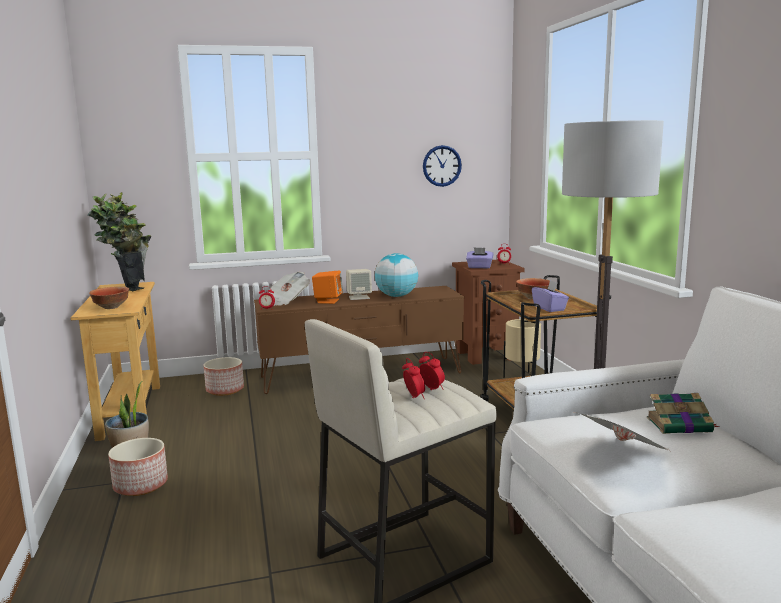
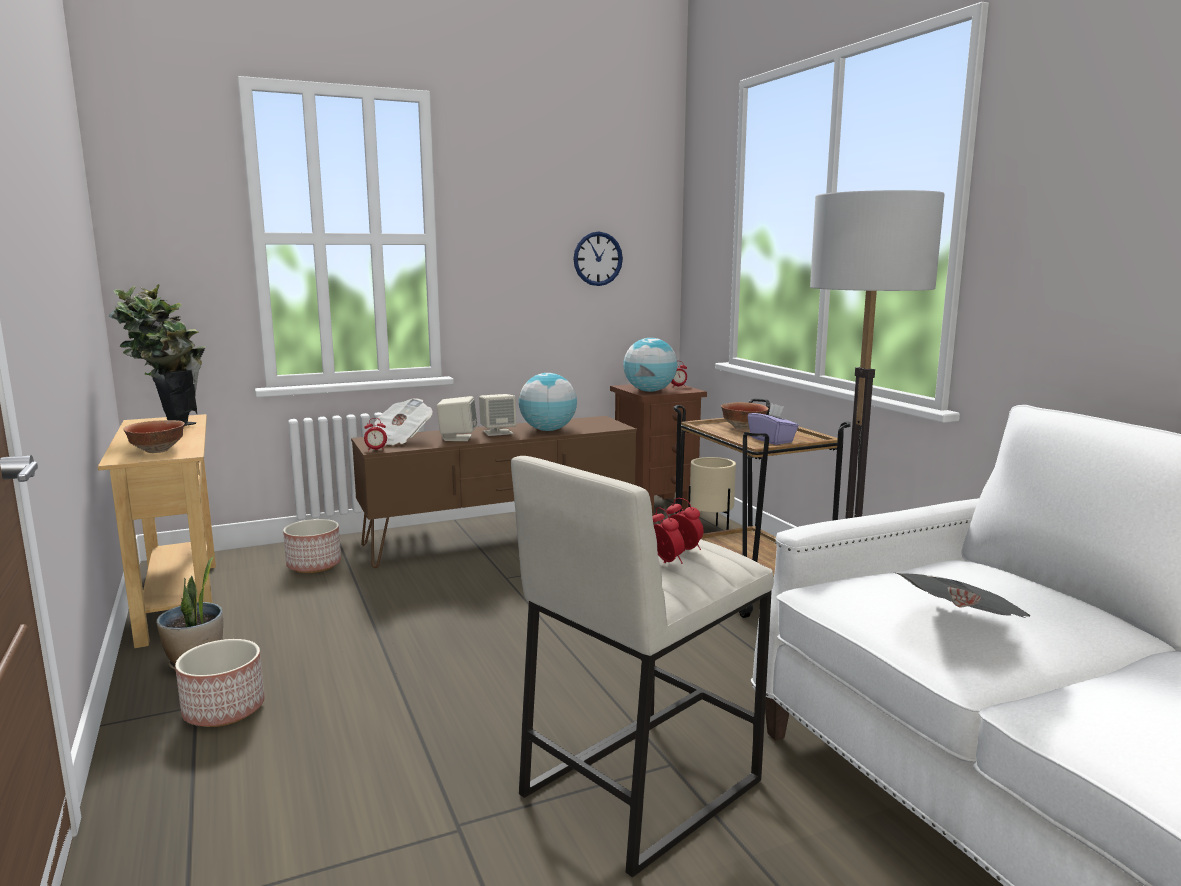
camera: 10 degrees left, 0 degrees up
(328, 301) = (457, 438): orange speaker -> beige speaker
(479, 267) = (649, 391): purple tissue box -> globe
(680, 425) = (1002, 583): book -> none

